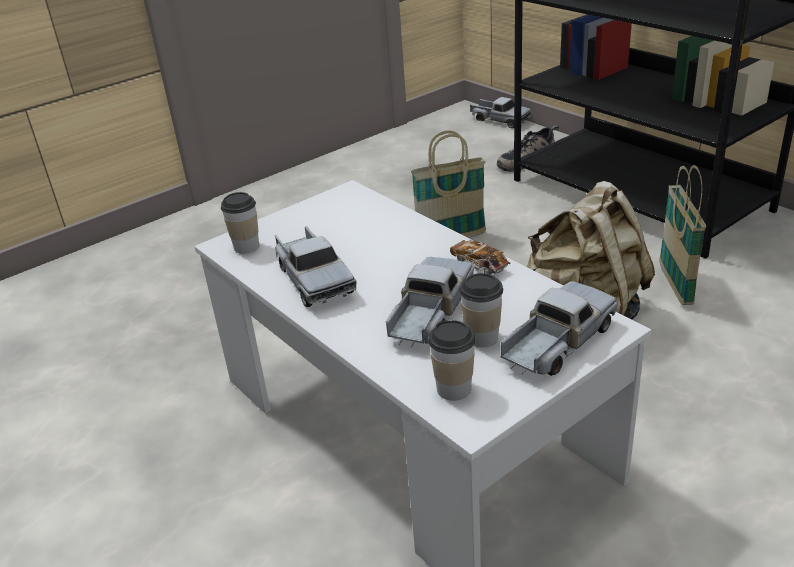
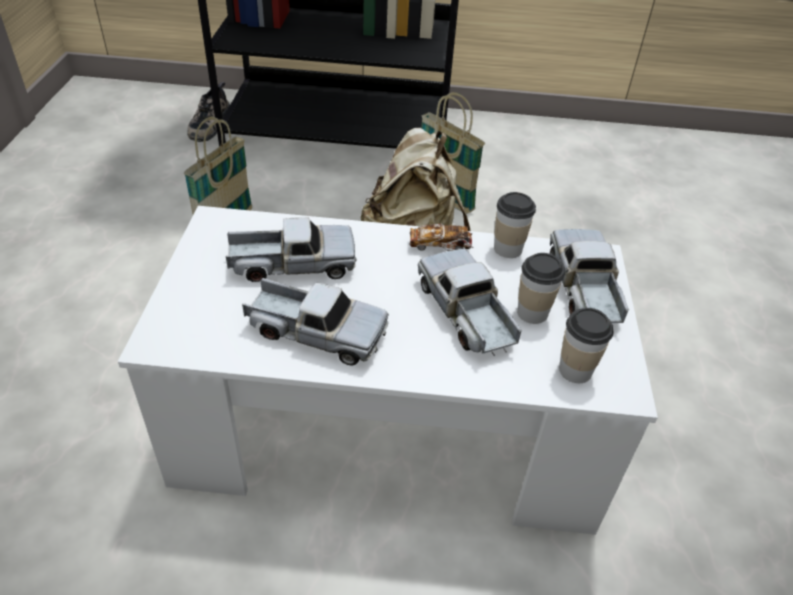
camera: 50 degrees left, 10 degrees up
(246, 247) = (188, 332): cup -> cup (508, 249)
(499, 120) = (137, 89): toy truck -> toy truck (292, 264)

